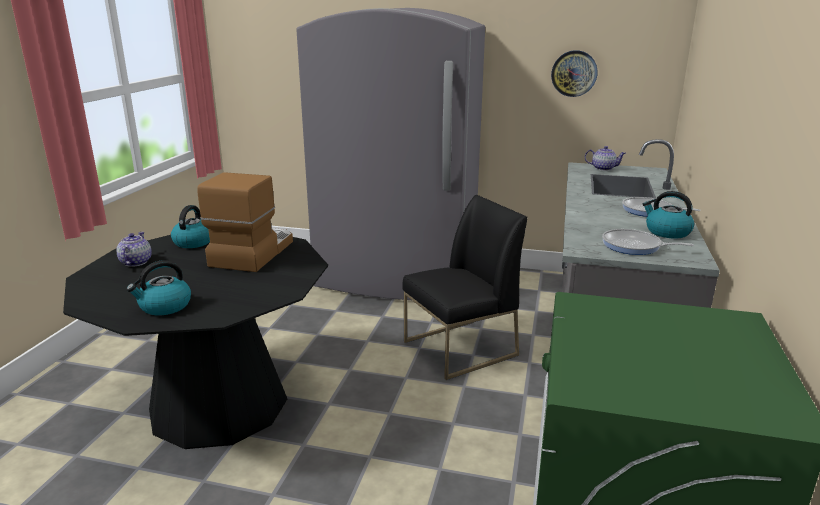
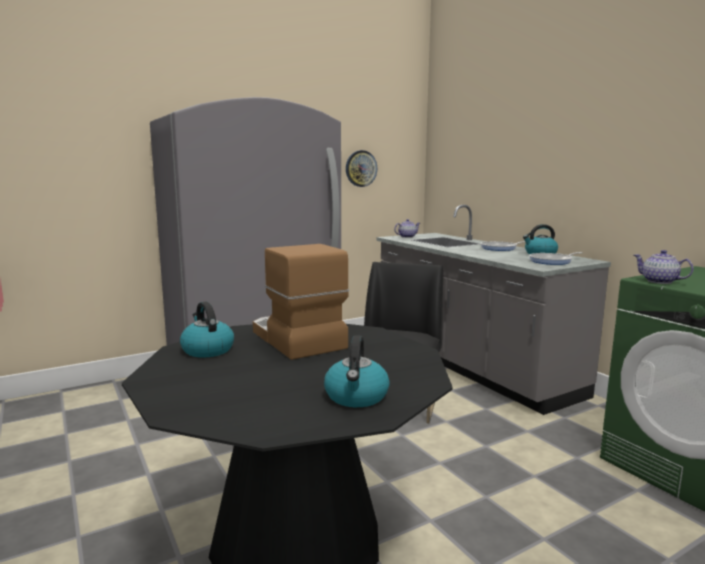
camera: 45 degrees left, 10 degrees down
(135, 262) = (197, 383): teapot -> teapot (660, 281)

